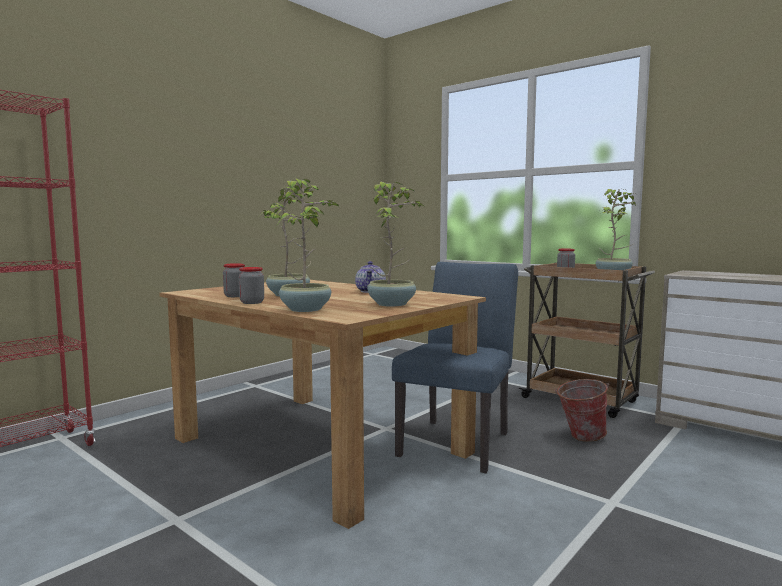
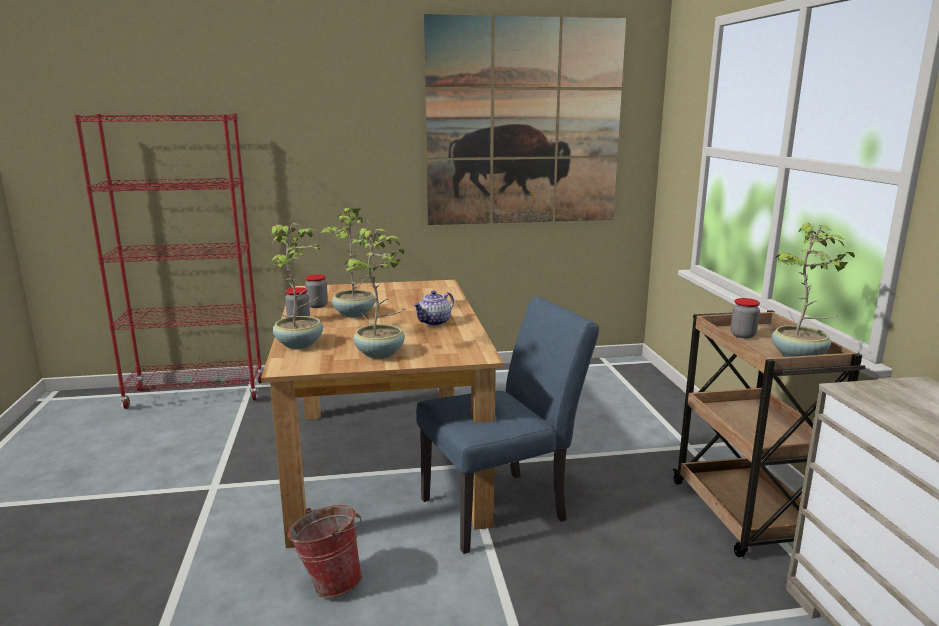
camera: 40 degrees right, 10 degrees up
(305, 156) = (524, 123): none -> picture
(579, 437) = (639, 561): bucket -> bucket (329, 582)

